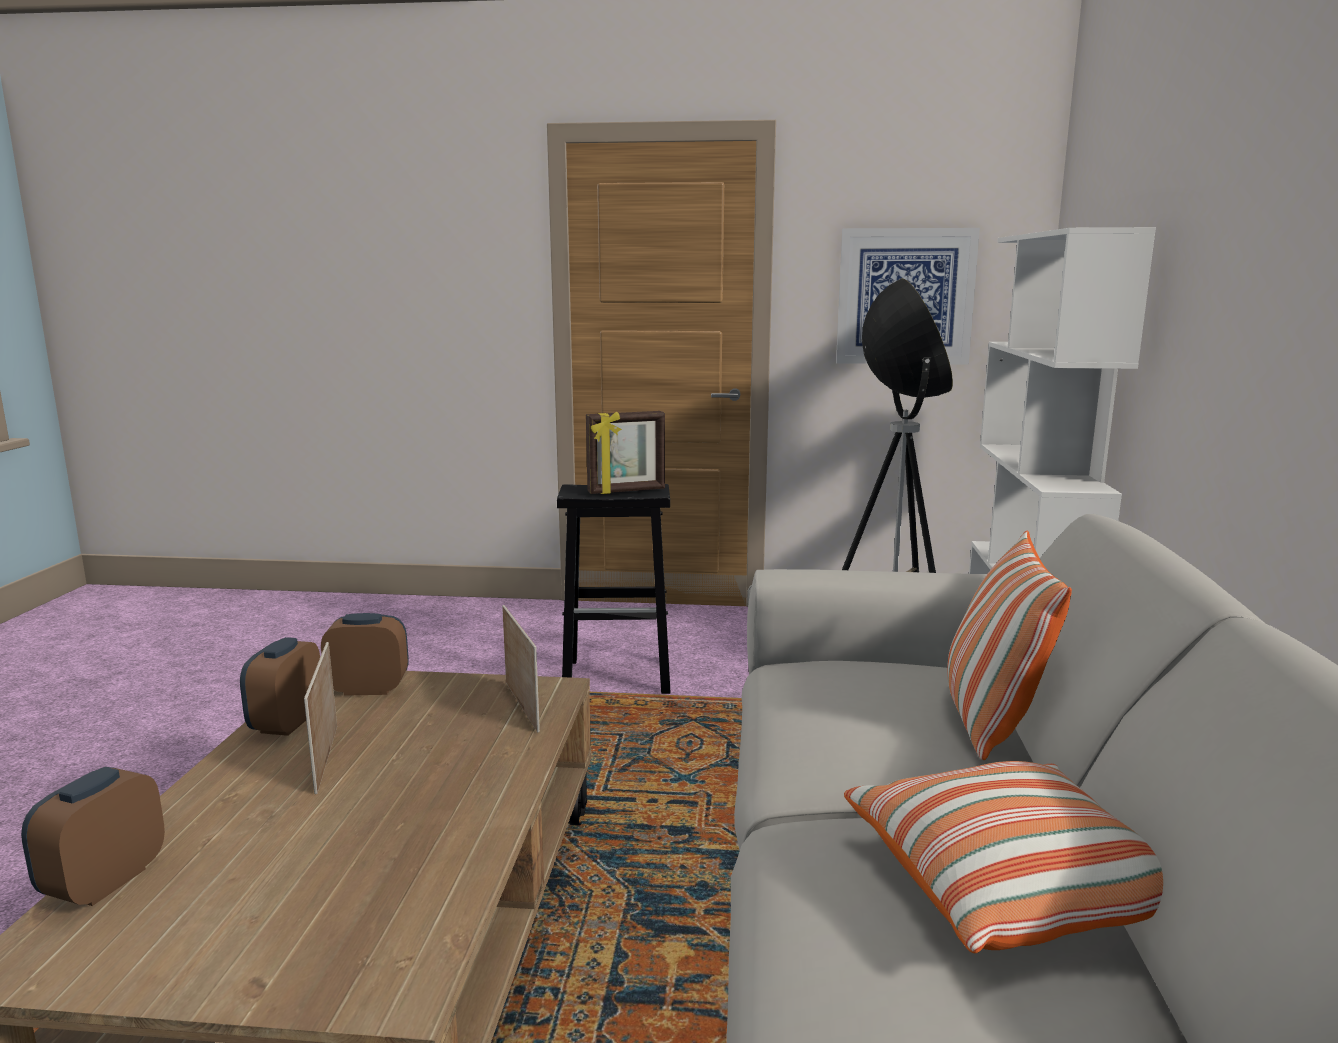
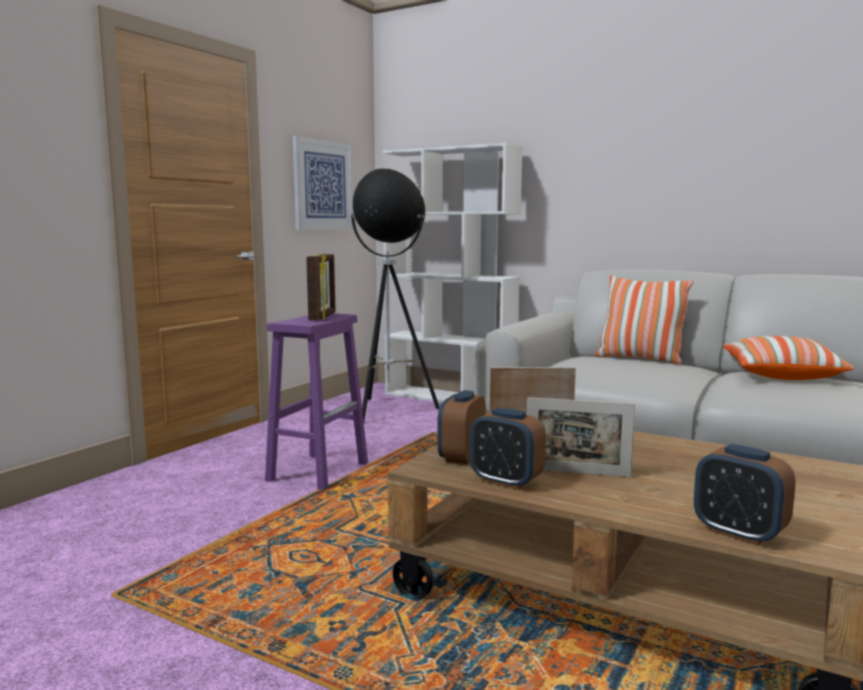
camera: 65 degrees left, 5 degrees down
(619, 676) = (319, 470): black stool -> purple stool

